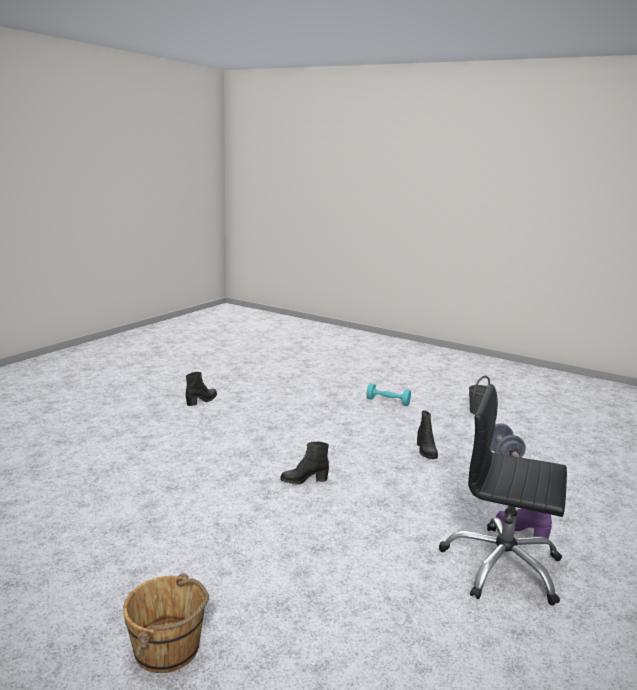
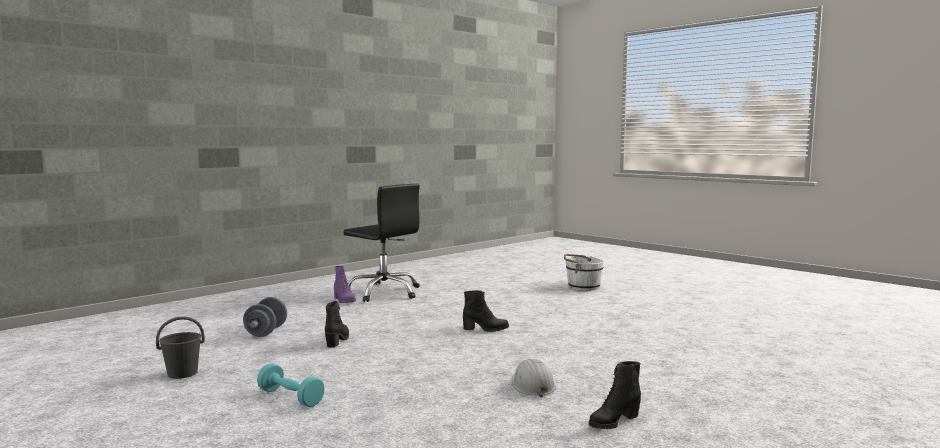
camera: 165 degrees left, 10 degrees down
(168, 648) = (583, 287): brown bucket -> white bucket
(248, 419) = (532, 385): none -> white hard hat

